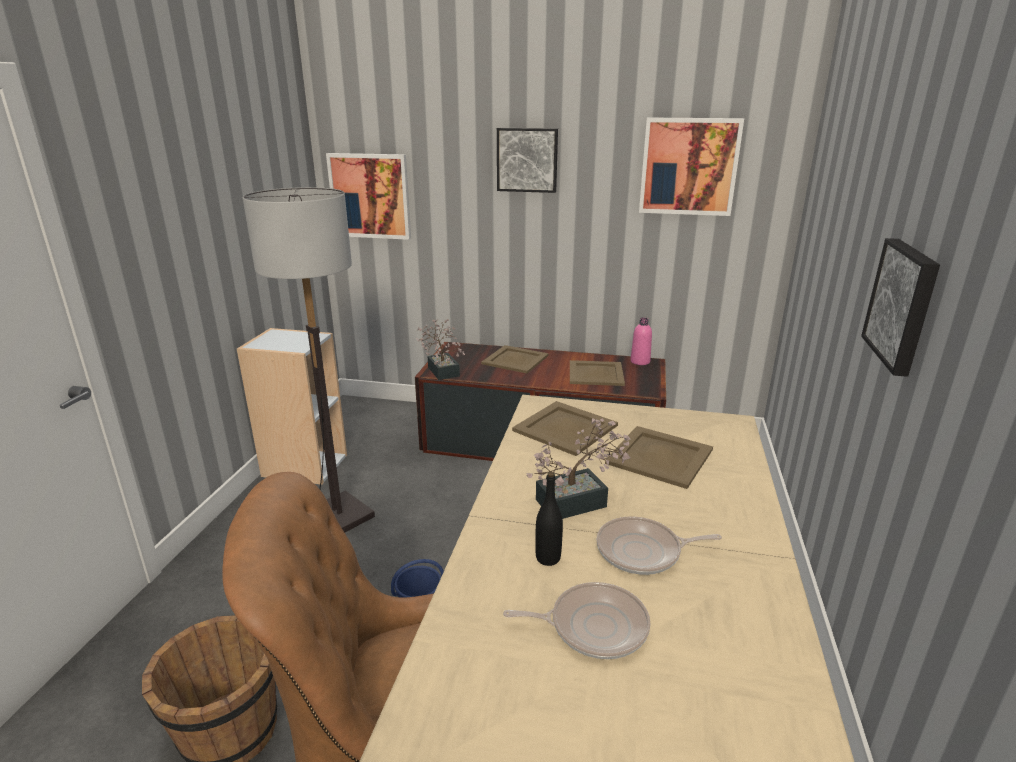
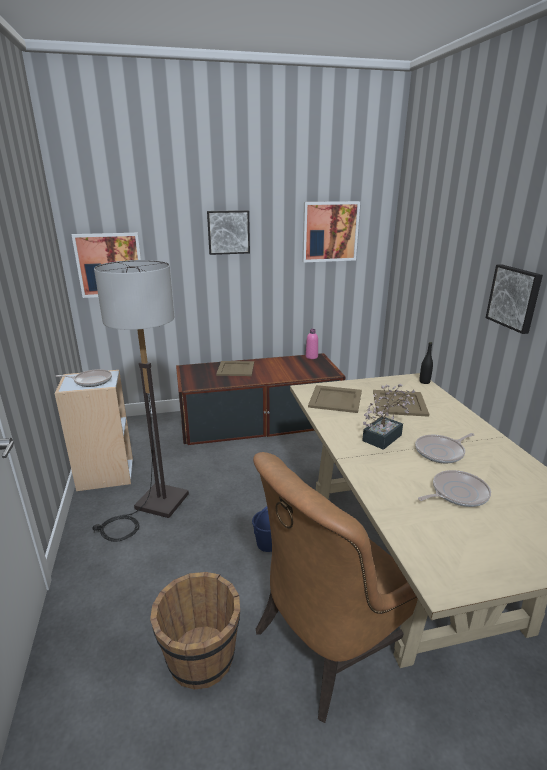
camera: 25 degrees left, 0 degrees up
(287, 341) = (91, 381): none -> frying pan
(442, 370) = (193, 384): potted plant -> none
(548, 558) = (401, 468): black bottle -> black bottle (424, 382)
(596, 373) = (293, 368): beige tray -> none

